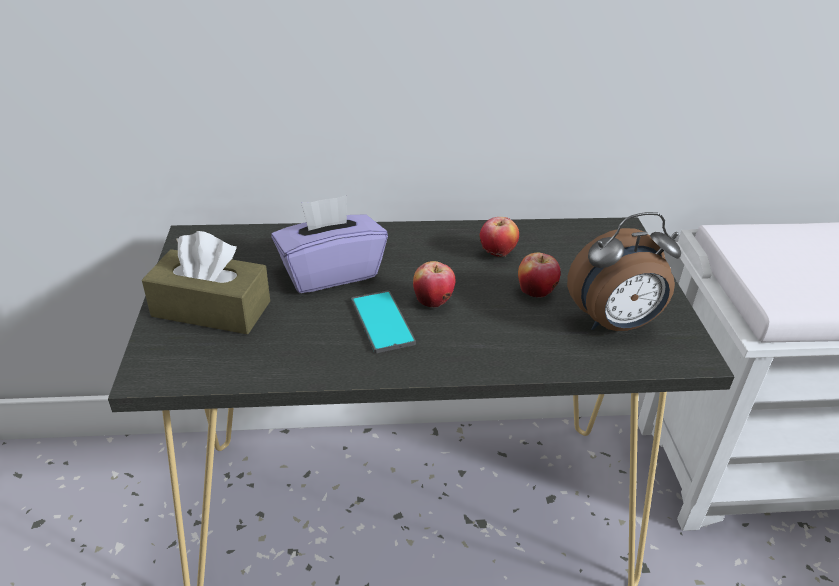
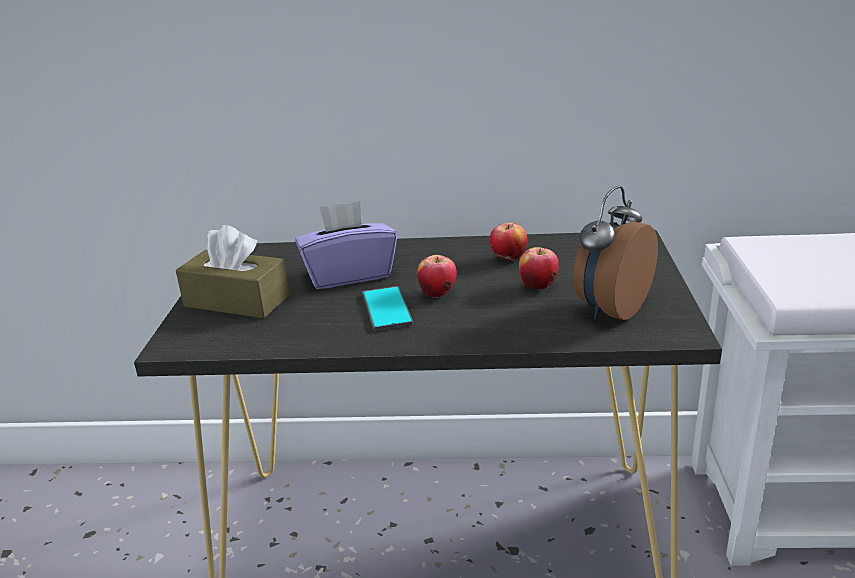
camera: 10 degrees right, 10 degrees down
(615, 324) = (610, 309): alarm clock -> alarm clock turned 135 degrees clockwise

